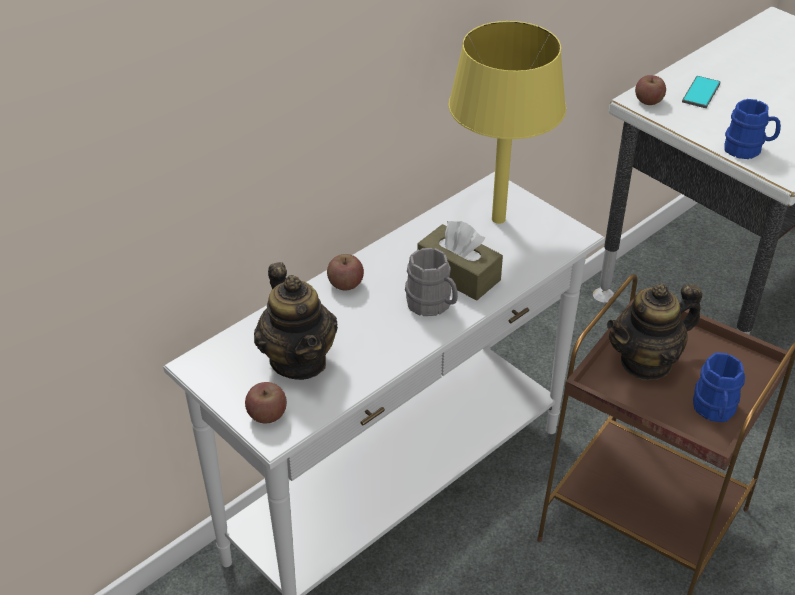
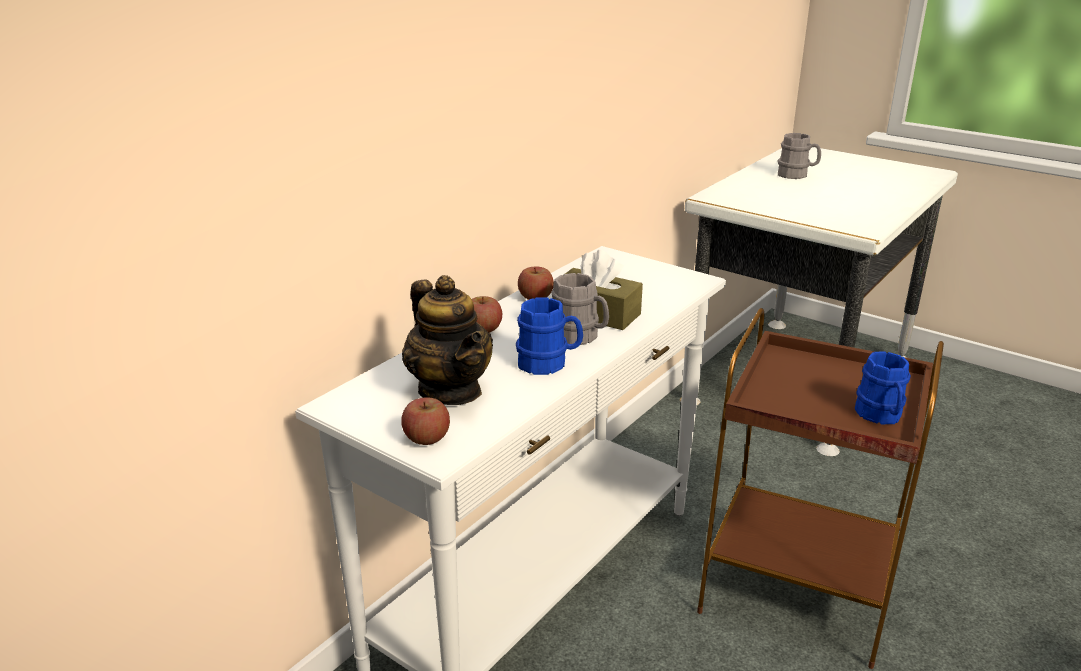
camera: 10 degrees left, 15 degrees down
(498, 219) = (619, 274): yellow table lamp -> none
(646, 362) = (795, 386): teapot -> none
(648, 101) = (719, 196): apple -> apple (535, 297)
(701, 93) = (762, 189): phone -> none
(748, 149) = (822, 218): blue mug -> blue mug (549, 363)
(752, 69) = (797, 175): none -> grey mug

